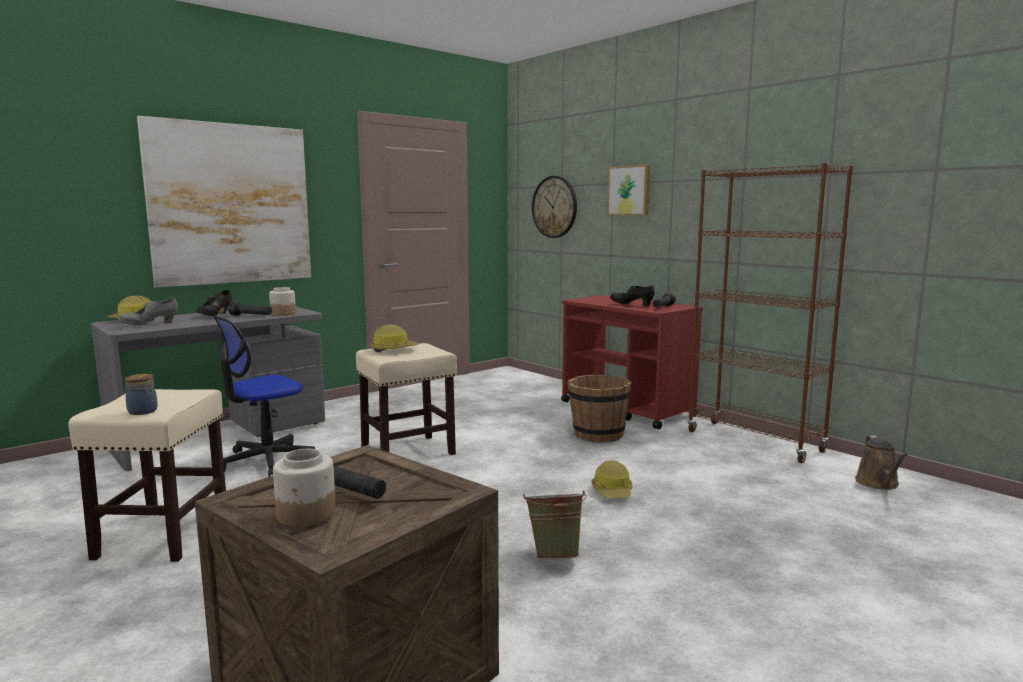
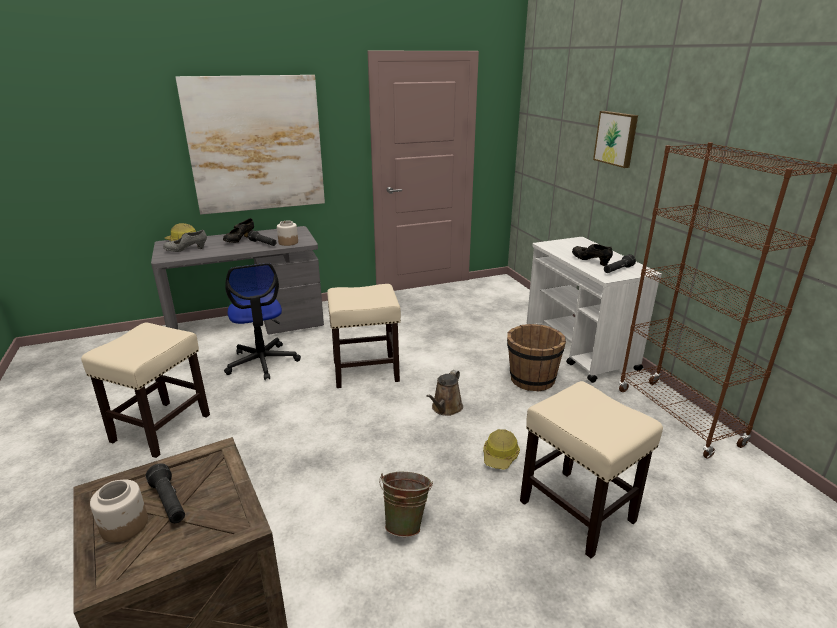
camera: 20 degrees right, 15 degrees up
(143, 412) = (125, 357): jar -> none
(266, 461) = (262, 362): office chair -> office chair turned 90 degrees counterclockwise
(393, 349) = (355, 291): hard hat -> none
(554, 207) = (553, 140): wall clock -> none
(627, 409) = (579, 349): red cart -> white cart
(721, 516) = (578, 511): none -> beige stool
(878, 483) = (773, 506): brown watering can -> brown watering can (445, 408)

